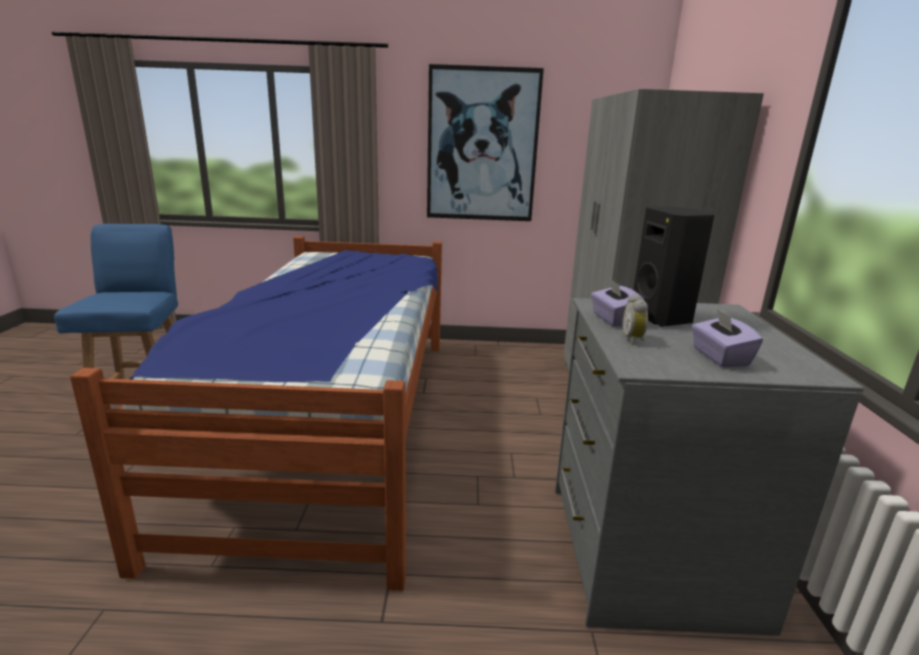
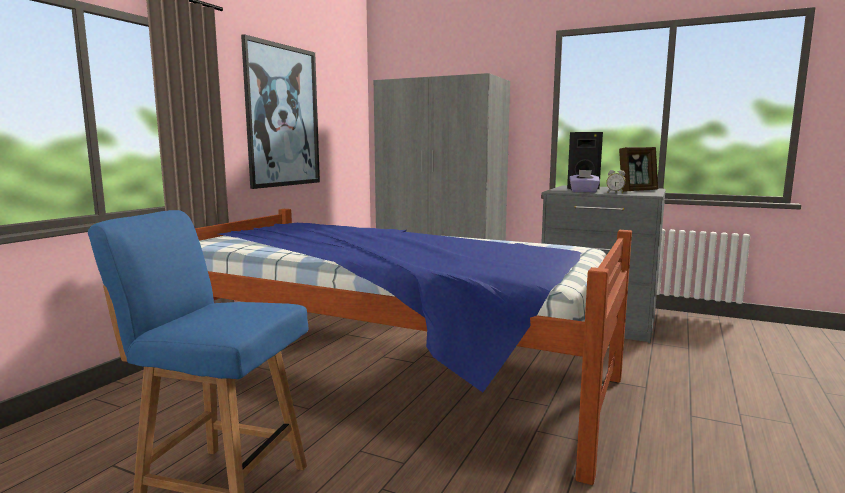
camera: 65 degrees left, 10 degrees down
(719, 357) = (637, 191): purple tissue box -> picture frame

